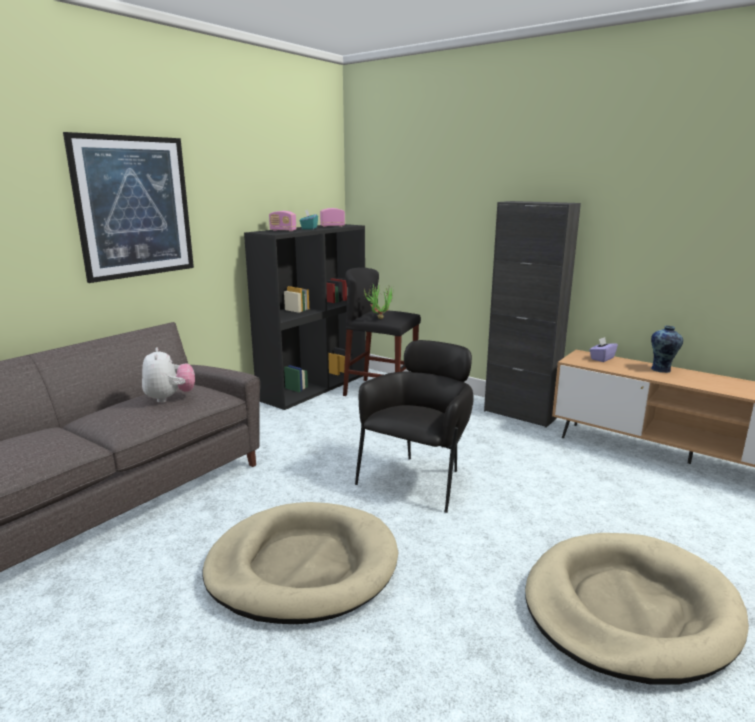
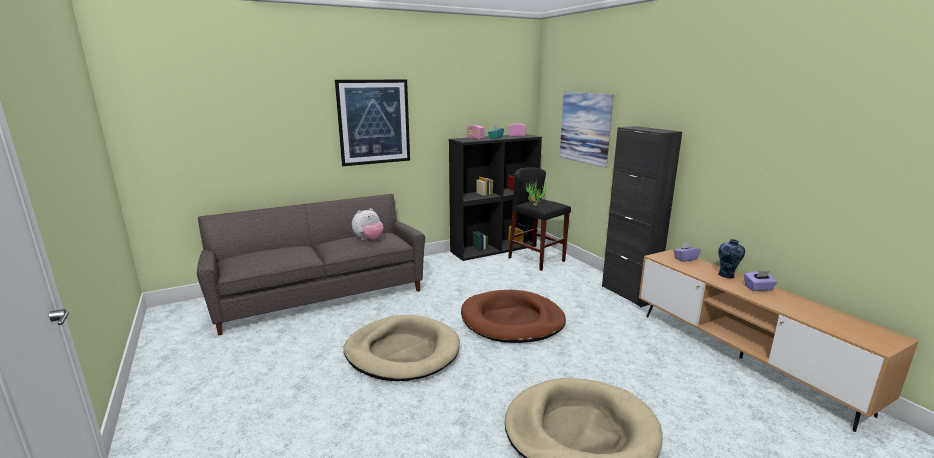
camera: 25 degrees right, 0 degrees up
(170, 398) = (369, 239): plush toy -> plush toy turned 45 degrees clockwise
(418, 478) = (512, 320): black armchair -> brown dog bed
(429, 209) = (585, 128): none -> picture
(705, 378) = (758, 288): none -> purple tissue box

